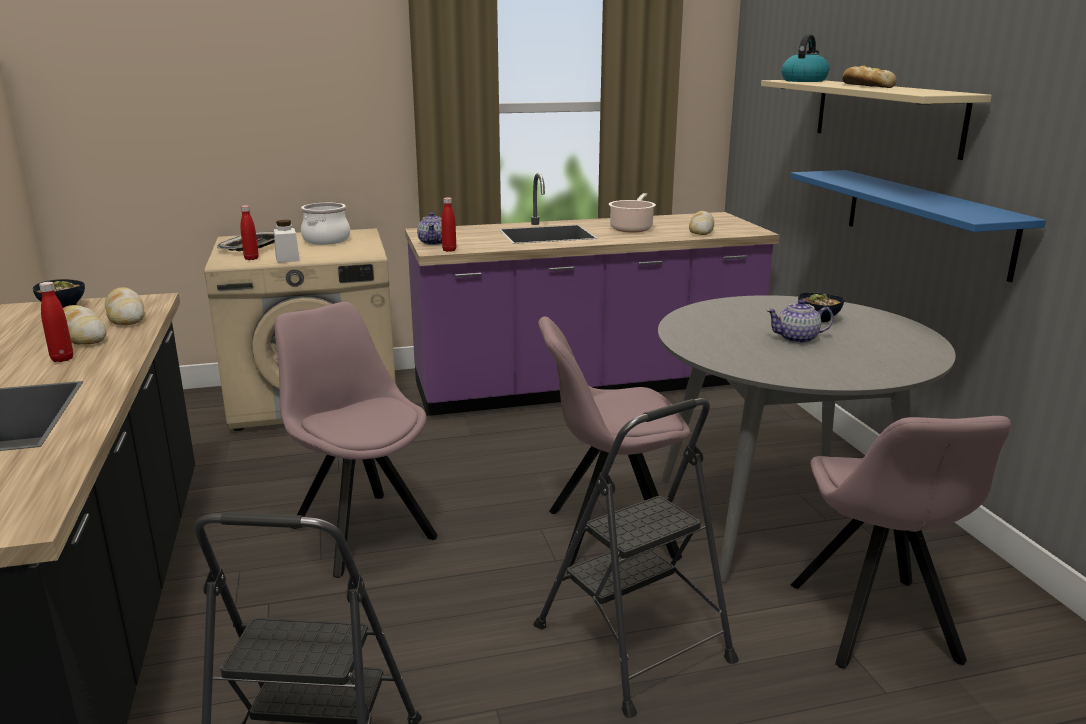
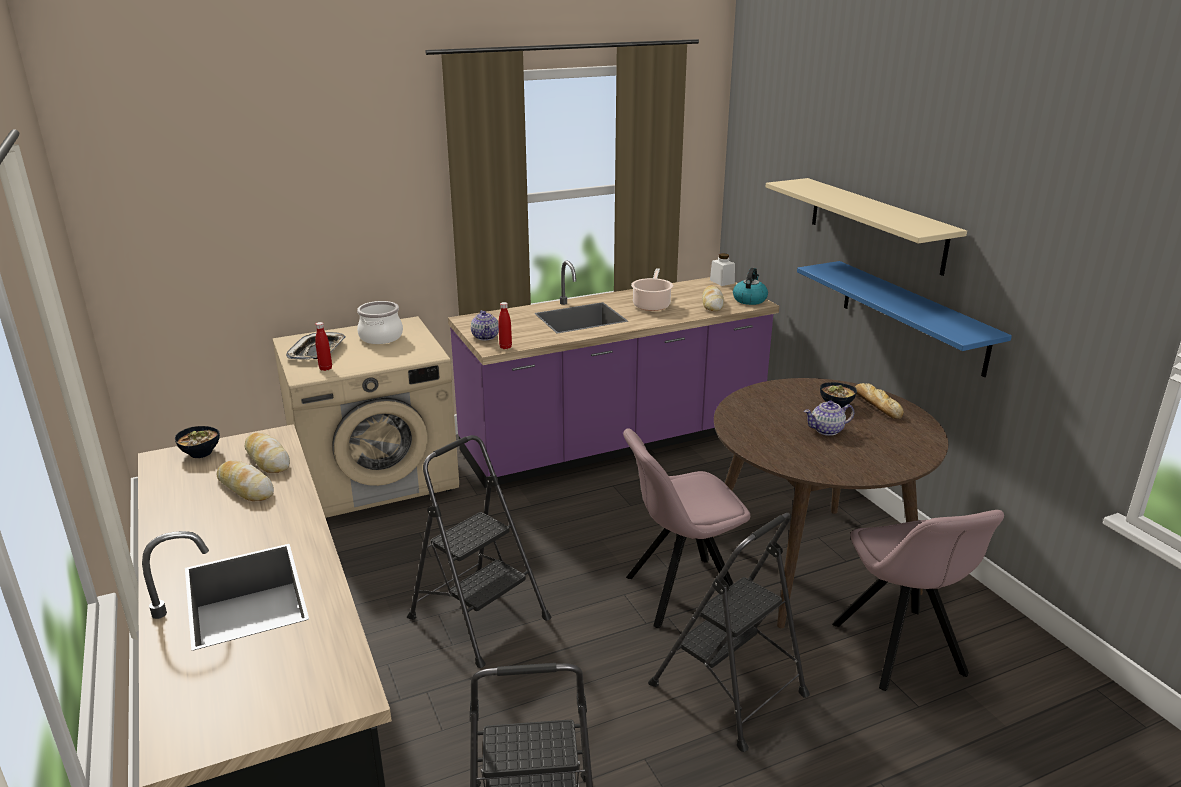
camera: 10 degrees left, 5 degrees up
(62, 359) = (251, 519): red bottle -> none
(287, 259) = (359, 366): white jar -> white jar (722, 282)
(361, 532) = (476, 615): pink chair -> black step ladder
(779, 519) = (810, 564): grey dining table -> brown dining table
(804, 81) = (803, 186): kettle -> kettle (749, 299)
(866, 86) = (862, 205): bread -> bread (876, 405)

